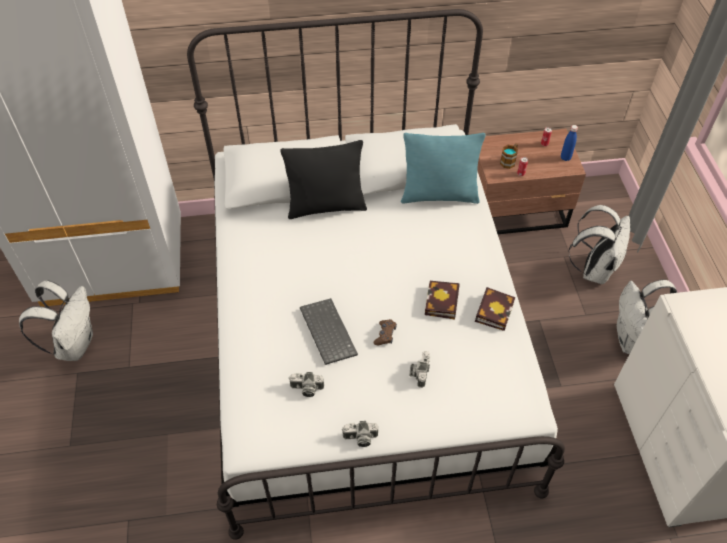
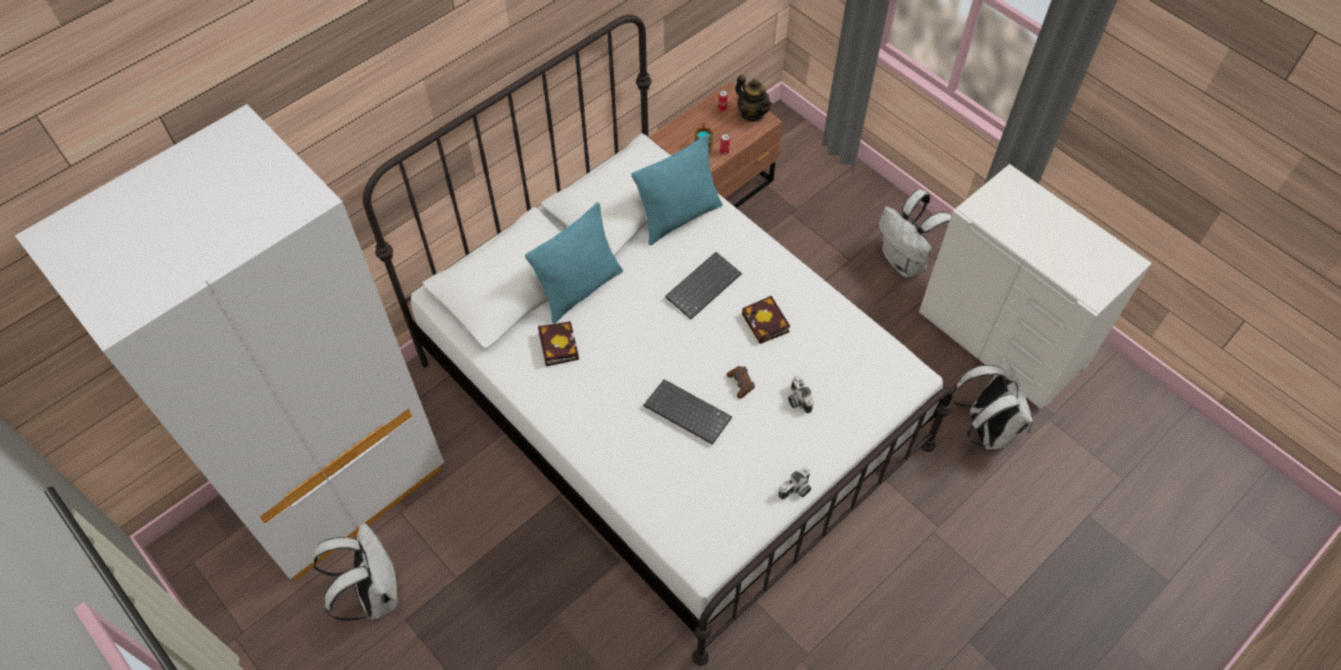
camera: 35 degrees left, 5 degrees up
(306, 389) = (713, 477): camera -> none
(326, 206) = (580, 289): black pillow -> turquoise pillow
(417, 250) = (703, 285): none -> keyboard
(494, 310) = (815, 303): book -> book (557, 344)
(565, 158) = (752, 113): blue bottle -> teapot
(594, 269) = (826, 211): white backpack -> white backpack (984, 428)

